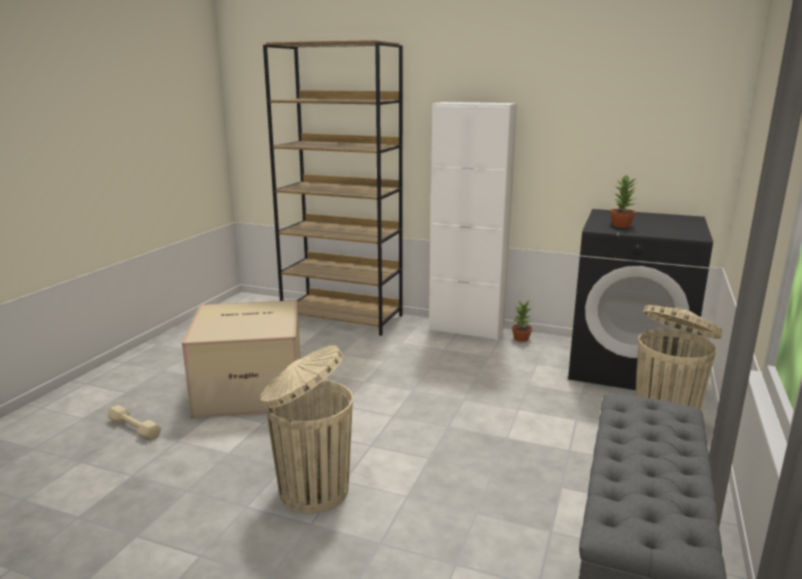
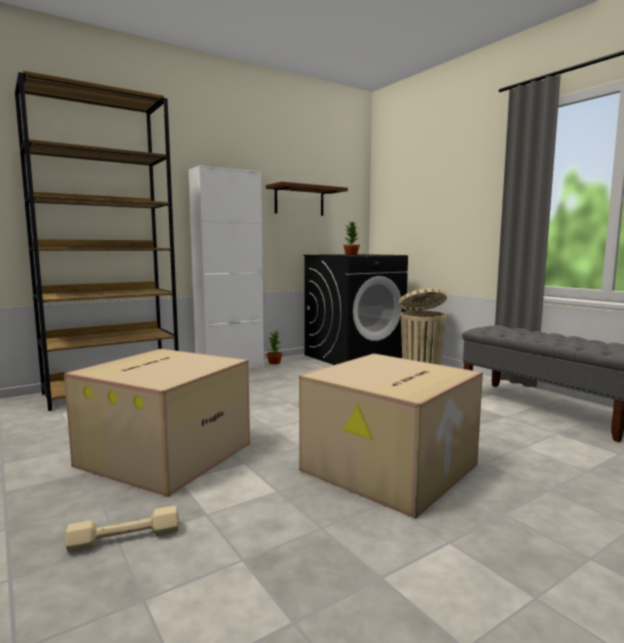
camera: 55 degrees left, 10 degrees down
(311, 490) = (390, 469): beige trash can -> cardboard box
(597, 133) = (299, 201): none -> brown shelf

